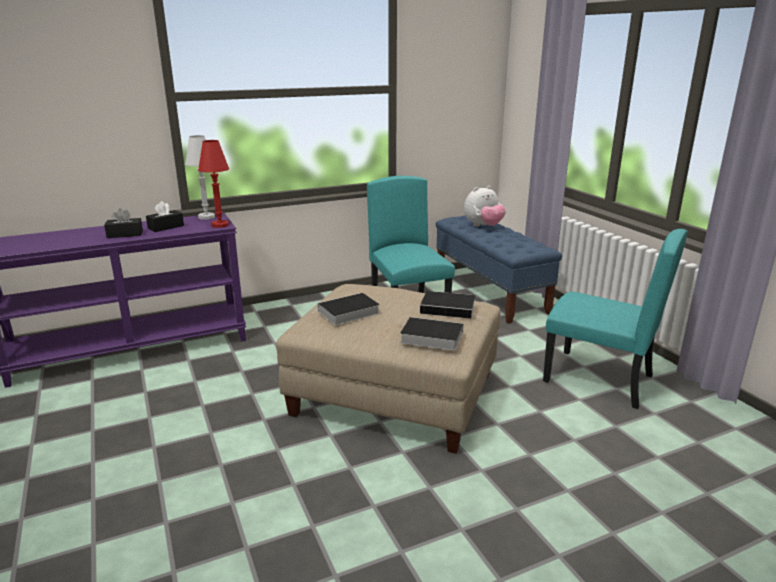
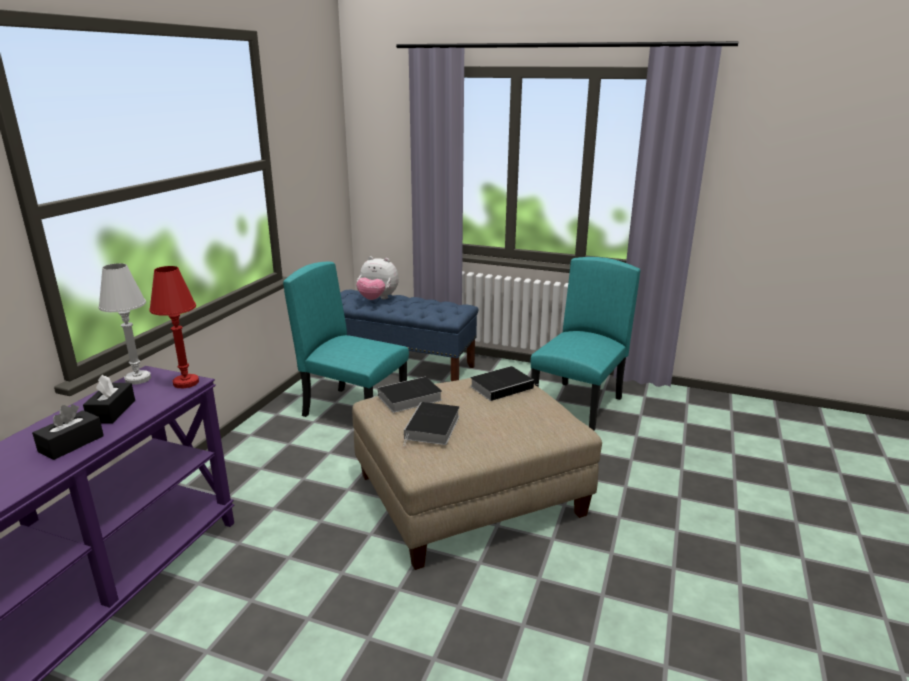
camera: 45 degrees left, 0 degrees up
(429, 337) = (537, 418): book -> book (408, 398)
(483, 226) = (377, 299): plush toy -> plush toy turned 90 degrees clockwise
(598, 378) = (578, 406): turquoise chair -> turquoise chair turned 45 degrees counterclockwise

